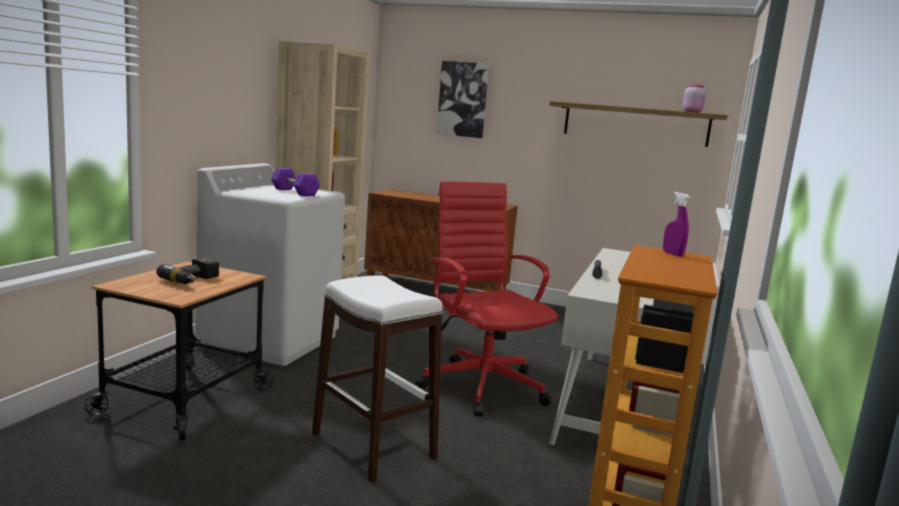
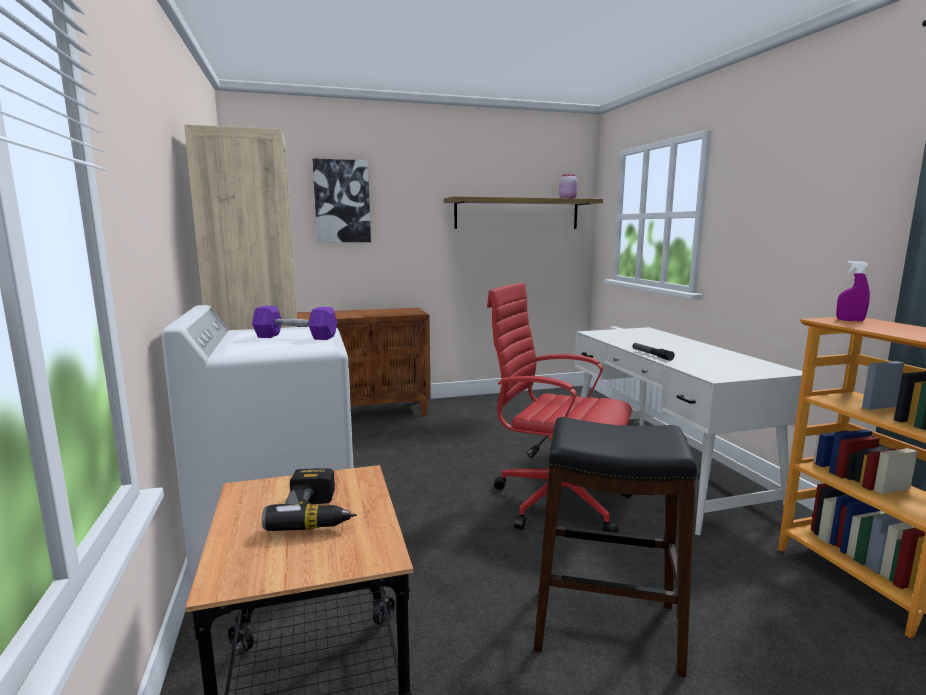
camera: 35 degrees left, 0 degrees up
(373, 446) = (607, 627): white stool -> black stool

